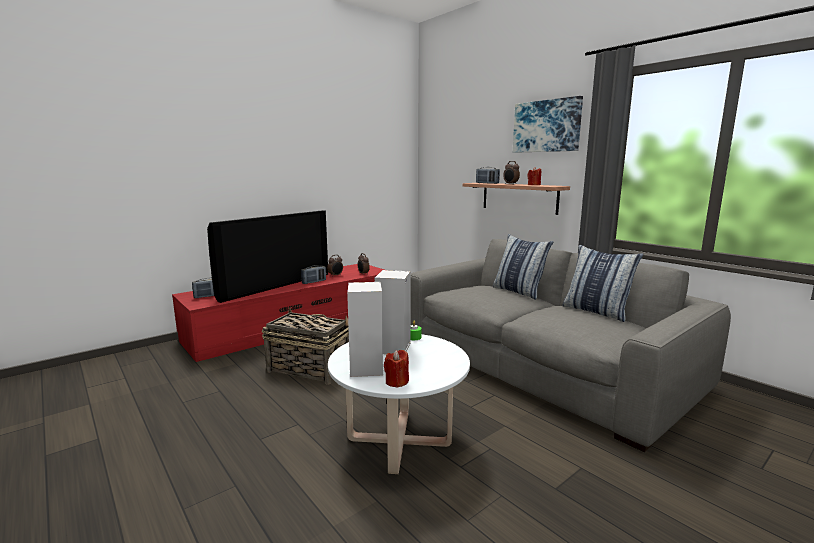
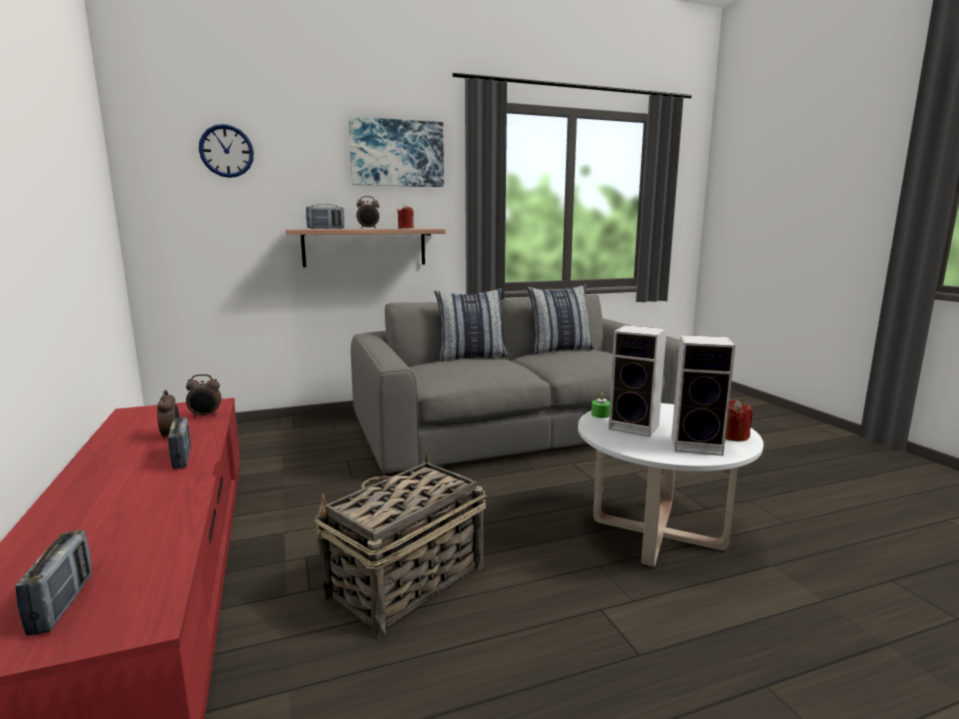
camera: 70 degrees left, 0 degrees up
(276, 285) = (130, 499): television -> none
(457, 136) = (226, 151): none -> wall clock

